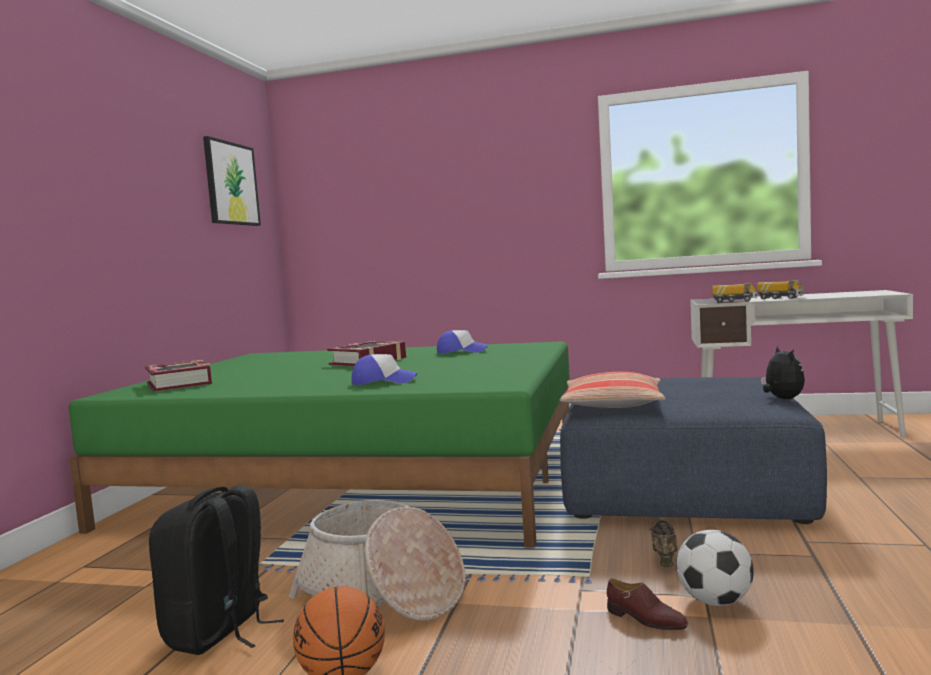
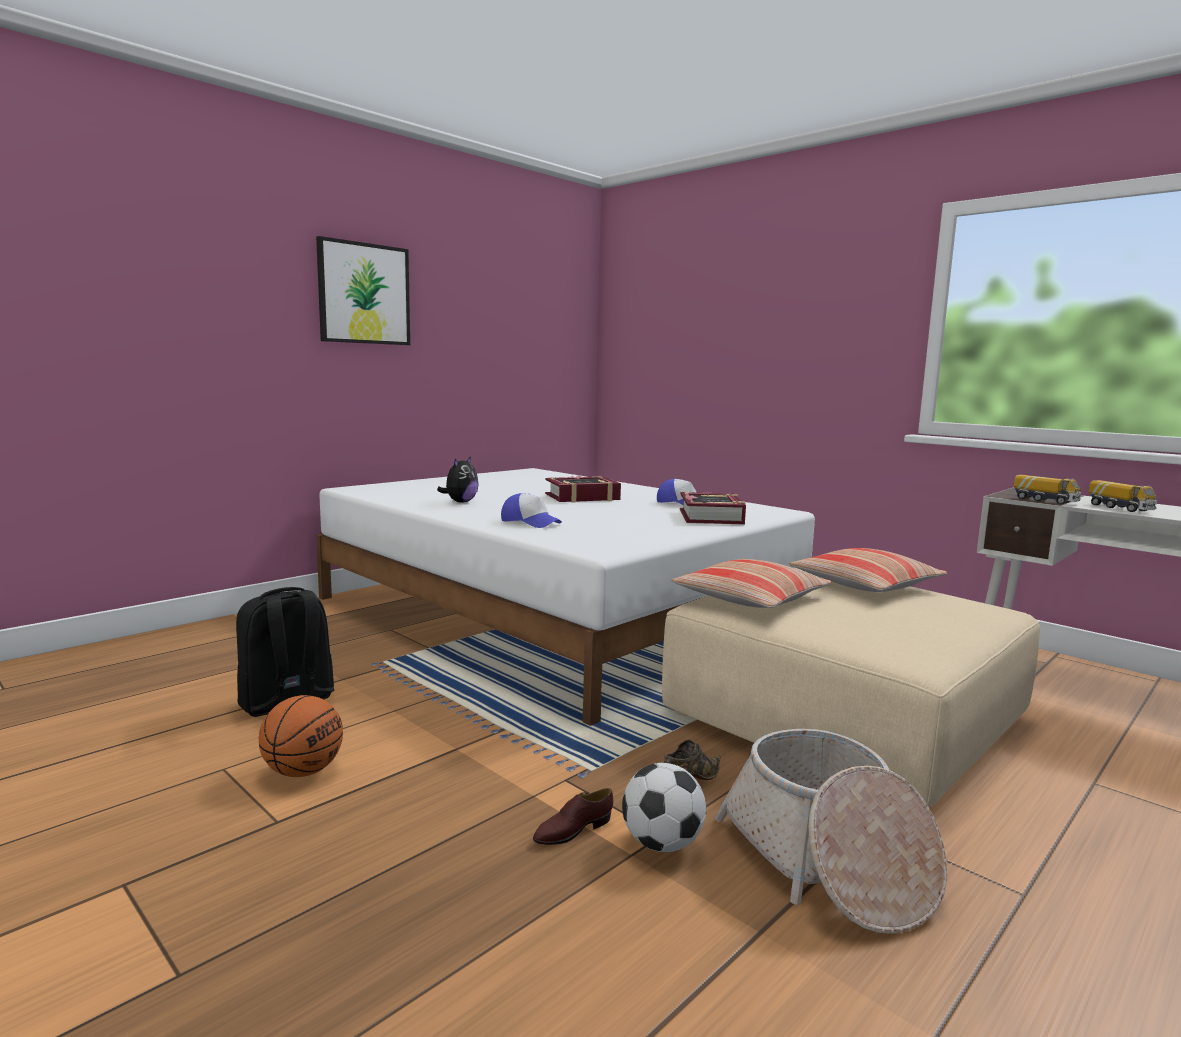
camera: 30 degrees right, 5 degrees up
(179, 384) = (410, 489): book -> book (711, 517)
(231, 184) = (535, 299): picture -> picture (364, 294)
(359, 480) = (553, 613): green bed -> white bed
(383, 594) = (420, 719): basket -> basket (827, 861)
(645, 619) = (572, 830): brown shoe -> brown shoe turned 75 degrees clockwise
(660, 381) = (865, 585): none -> pillow
(680, 484) = (842, 713): blue ottoman -> beige ottoman
(782, 399) = (959, 645): plush toy -> plush toy (460, 502)

